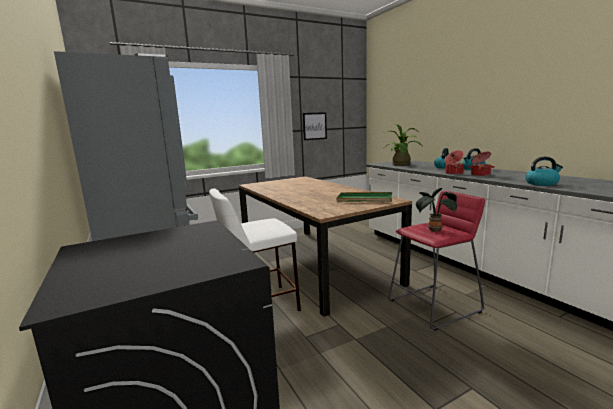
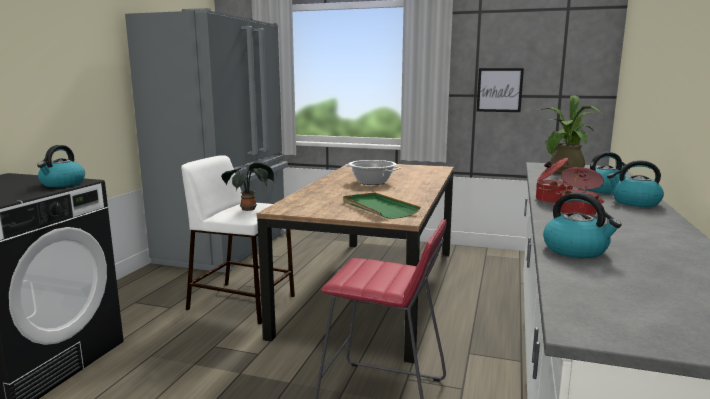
camera: 45 degrees right, 0 degrees up
(203, 231) = (62, 184): none -> kettle
(303, 190) = (372, 182): none -> cooking pot
(434, 229) = (377, 273): potted plant -> potted plant (250, 209)

